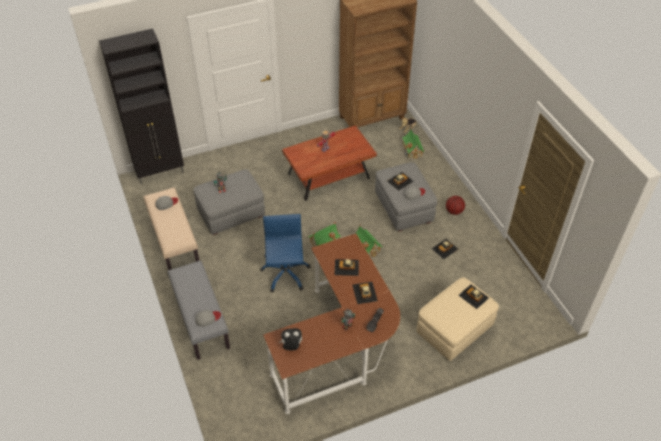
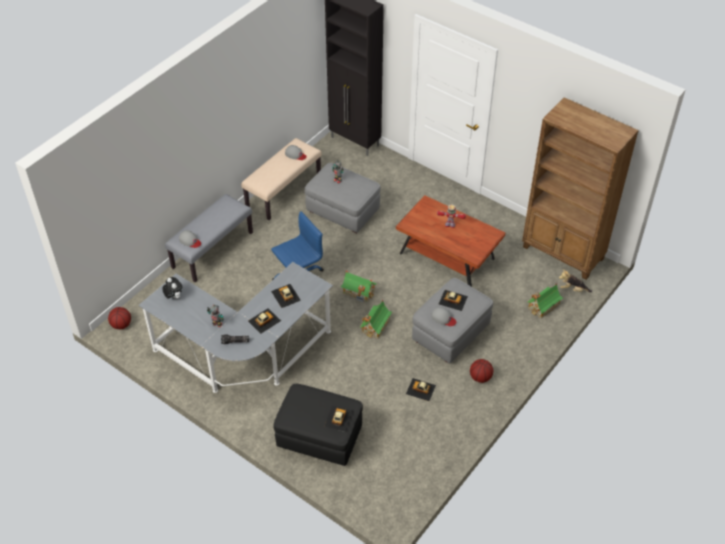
camera: 60 degrees right, 0 degrees up
(237, 428) = (121, 325): none -> basketball
(340, 346) = (244, 356): brown desk -> grey desk
(454, 330) = (319, 437): beige ottoman -> black ottoman

